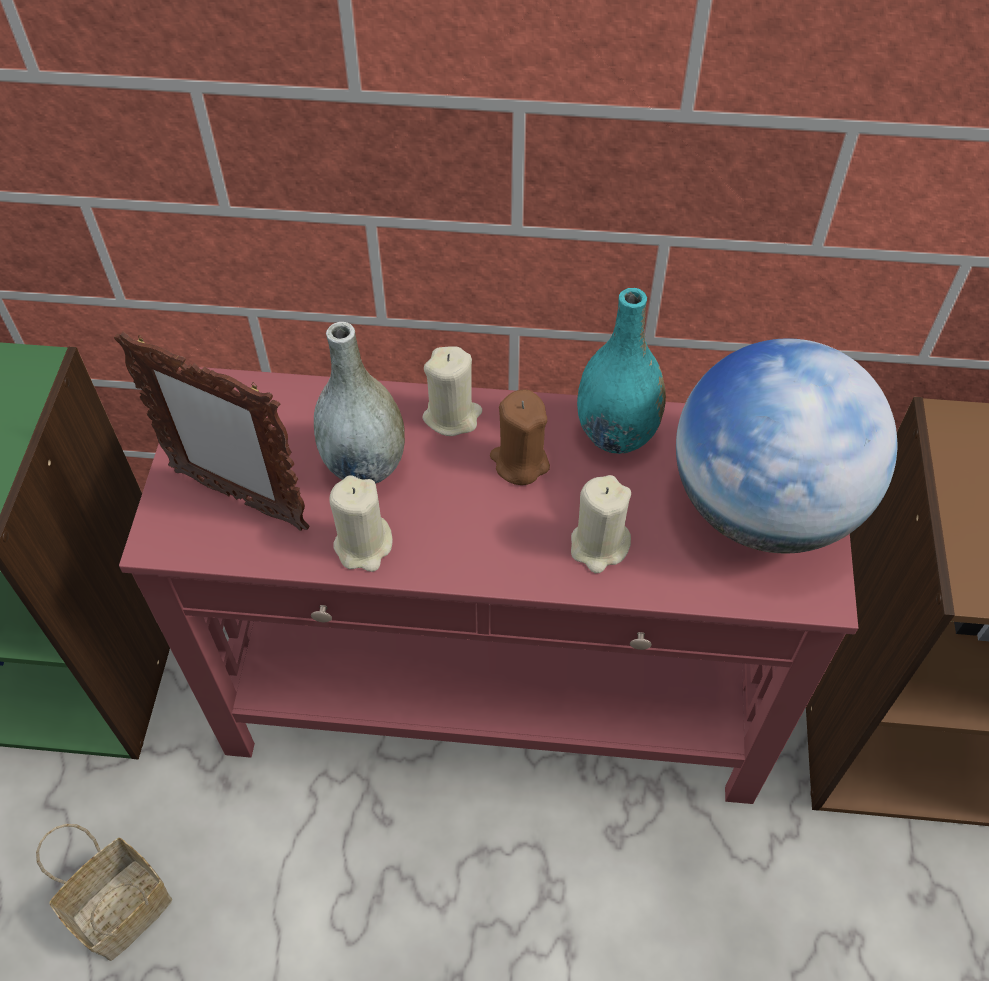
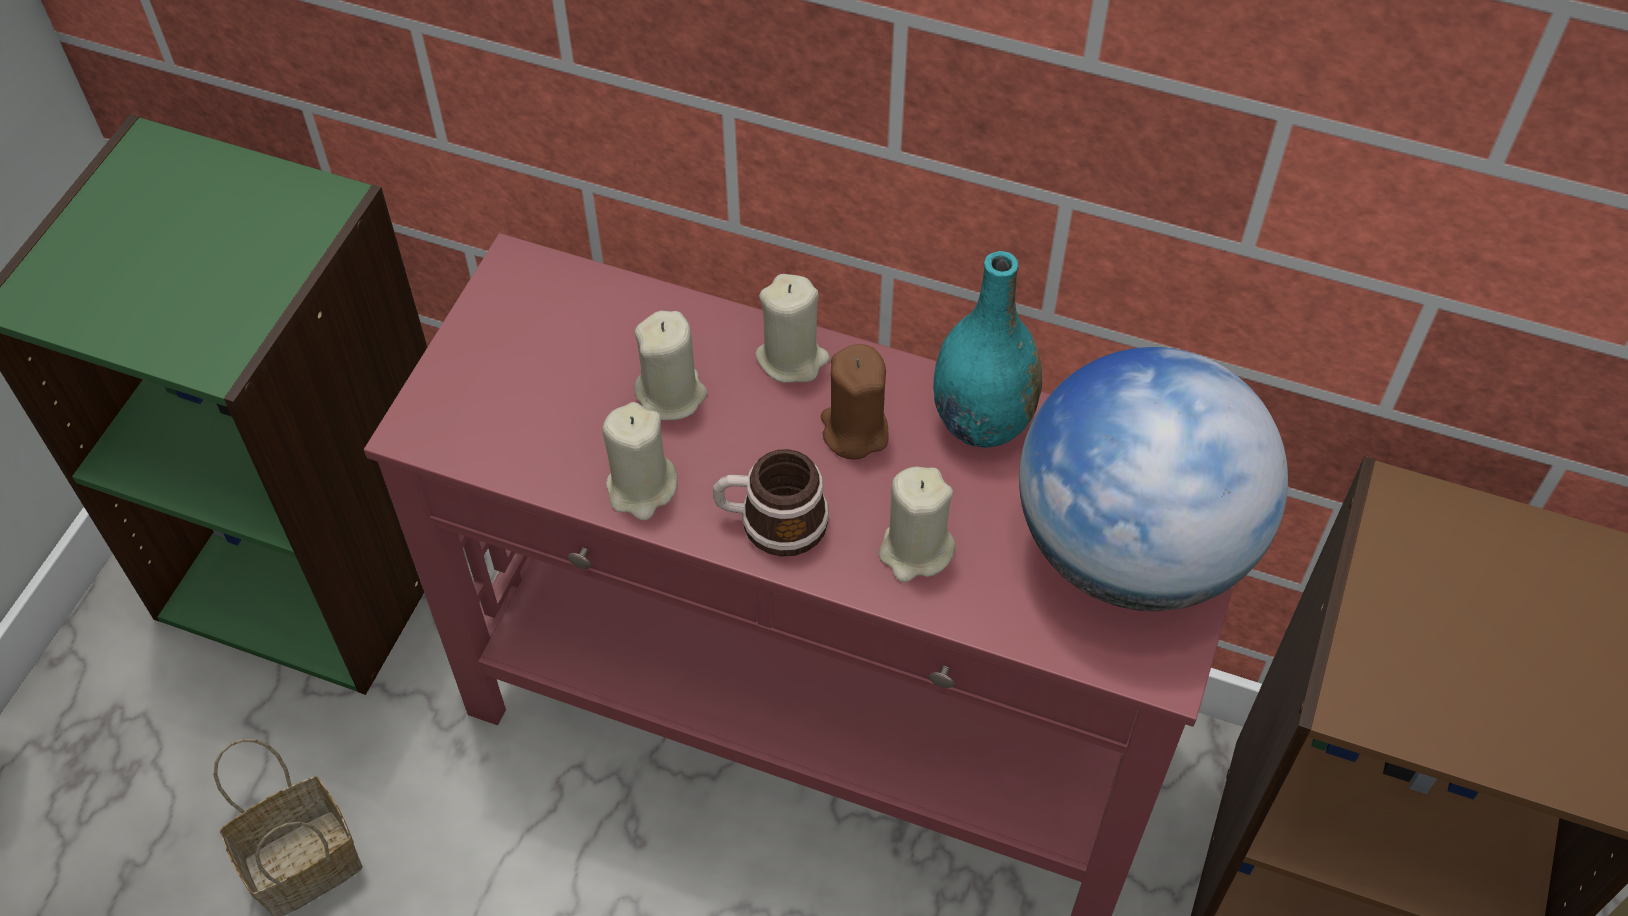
camera: 15 degrees right, 0 degrees up
(238, 498) = (516, 402): picture frame -> none
(364, 465) = (671, 395): grey vase -> beige candle
(477, 548) = (771, 521): none -> mug

